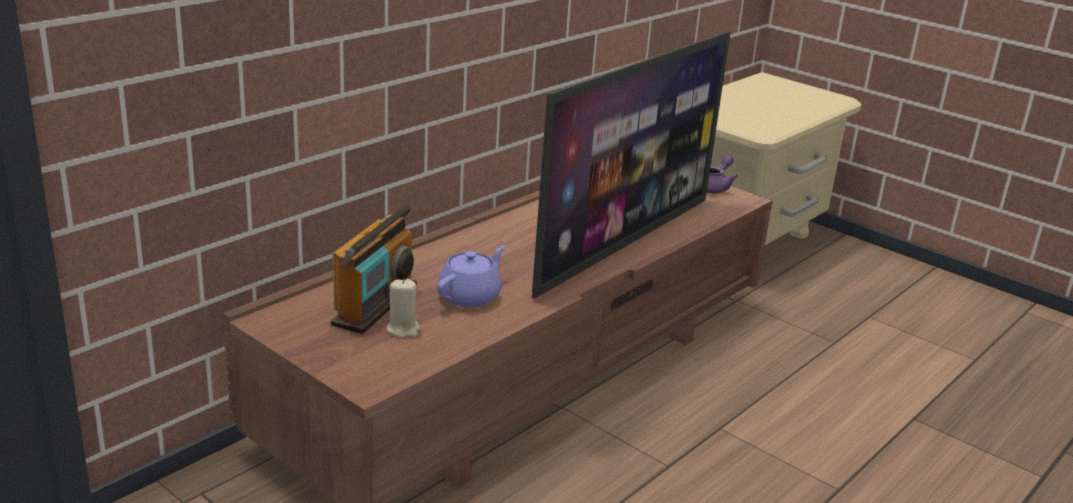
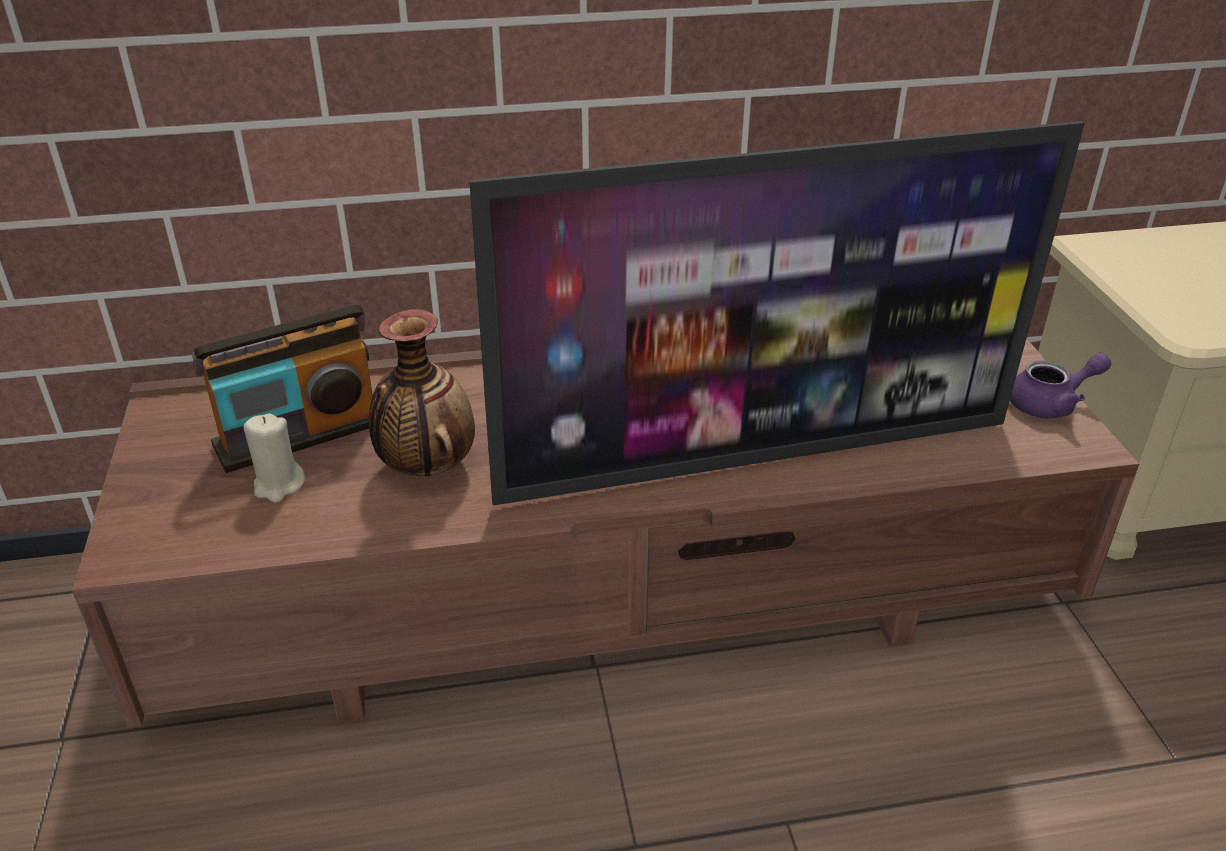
camera: 40 degrees right, 10 degrees up
(470, 296) = (426, 466): purple teapot -> vase

